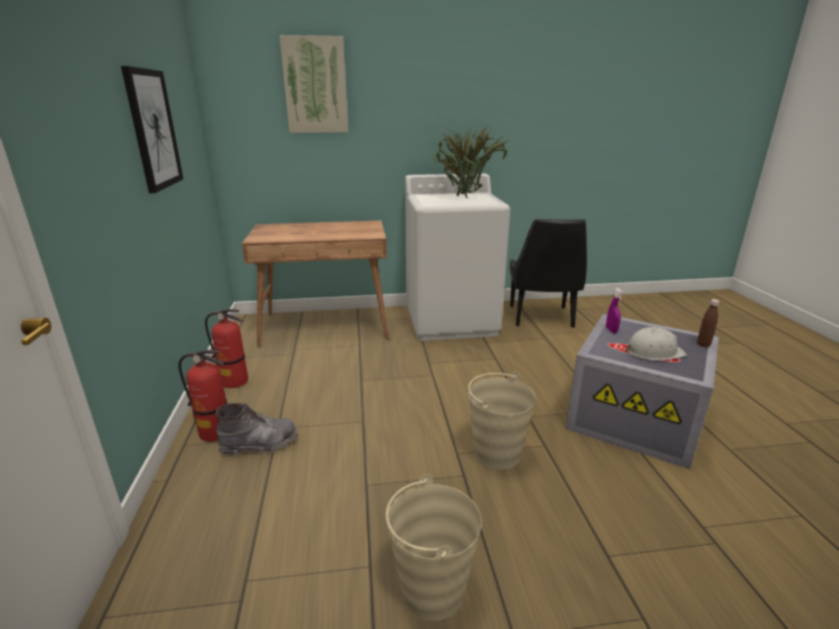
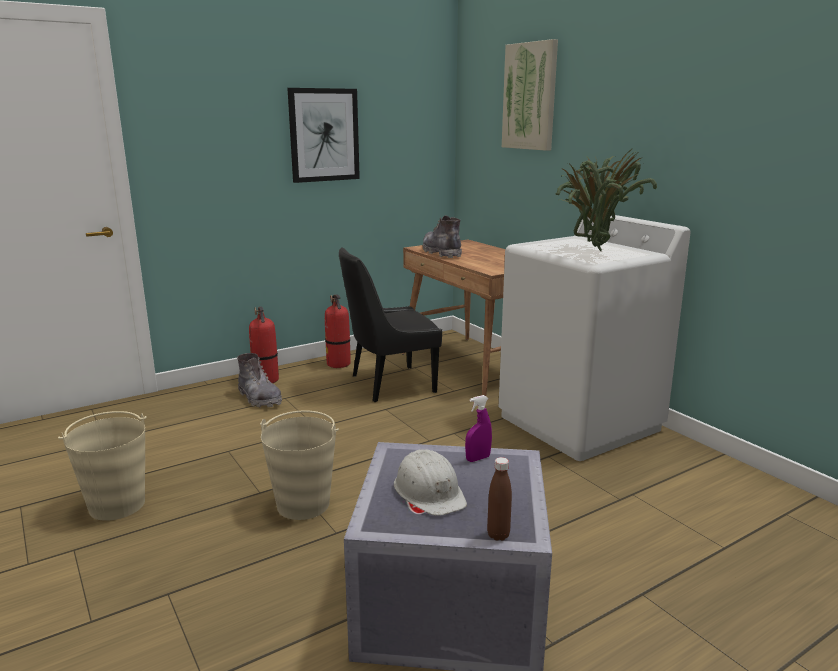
camera: 65 degrees right, 5 degrees down
(291, 237) = (441, 253): none -> grey boot
(541, 318) = (690, 485): black chair -> black chair (389, 384)

